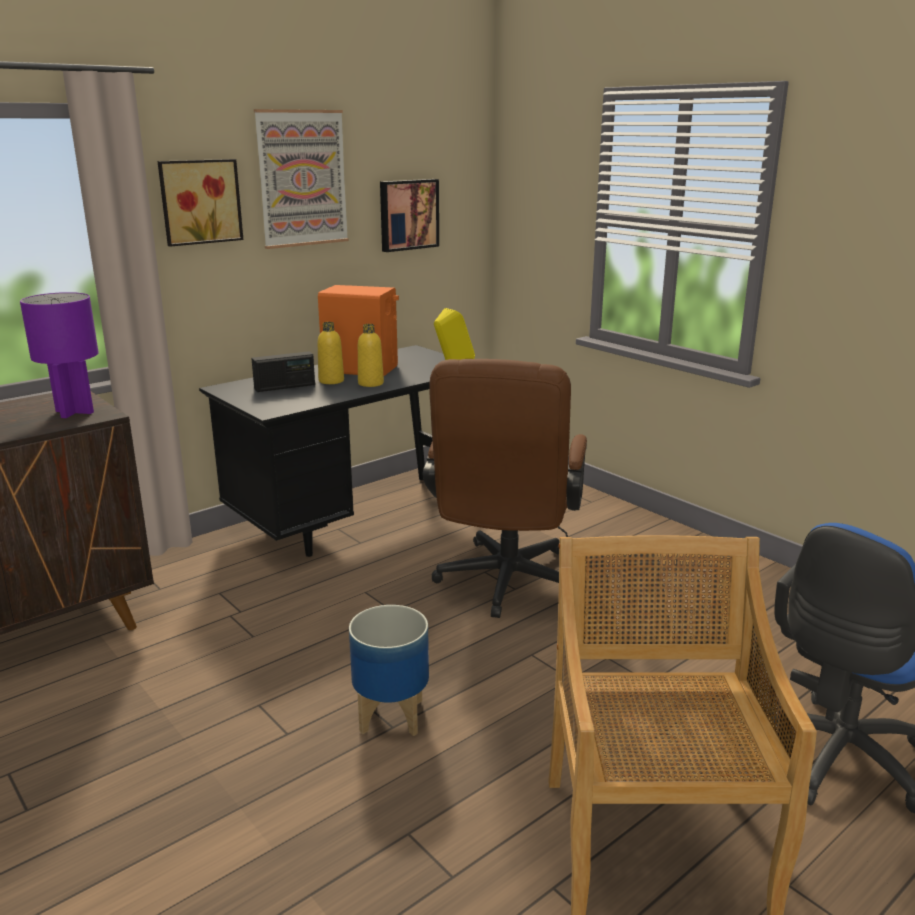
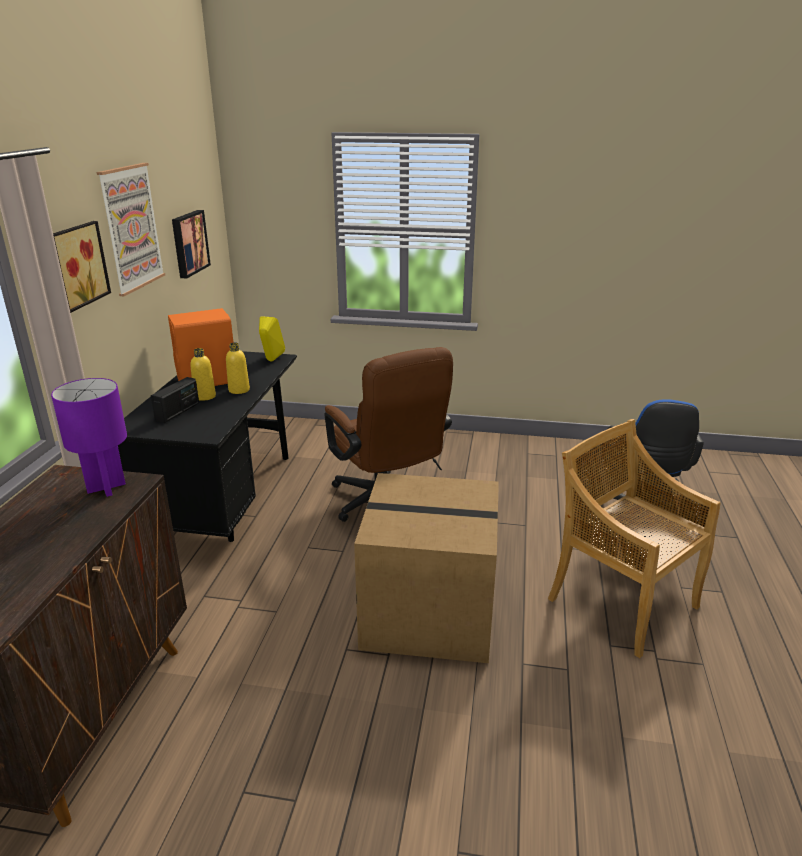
camera: 40 degrees left, 5 degrees up
(393, 716) = (431, 611): planter -> cardboard box

